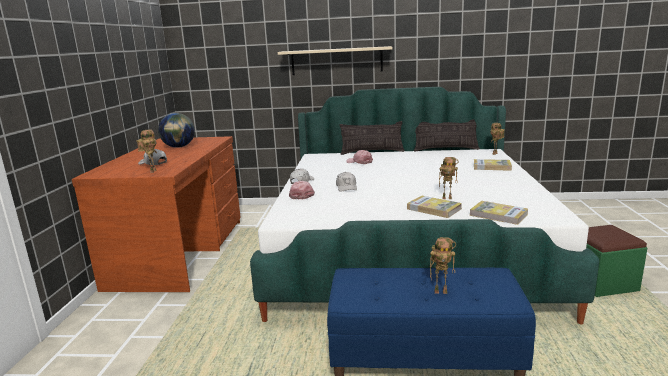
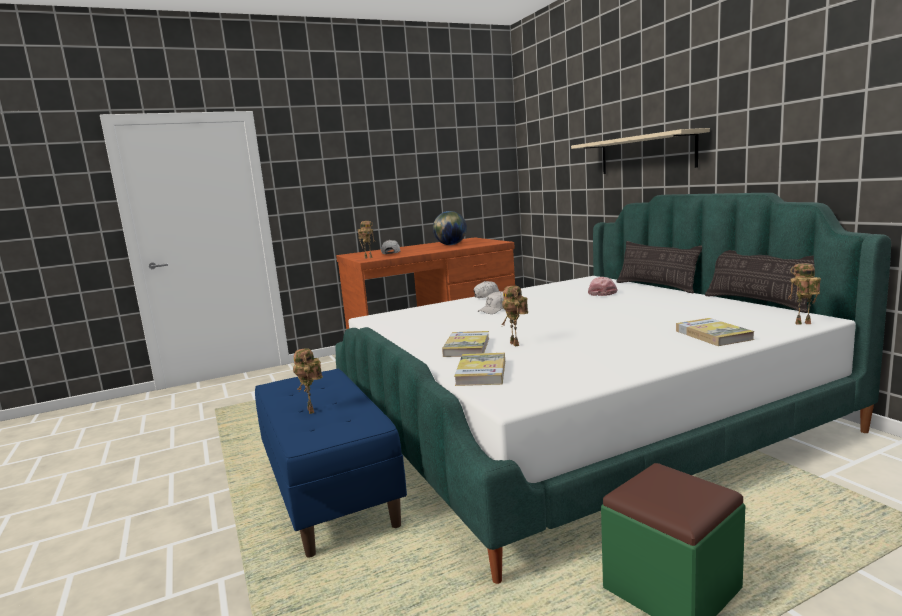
camera: 60 degrees right, 5 degrees down
(301, 195) = (449, 306): pink cap -> none

